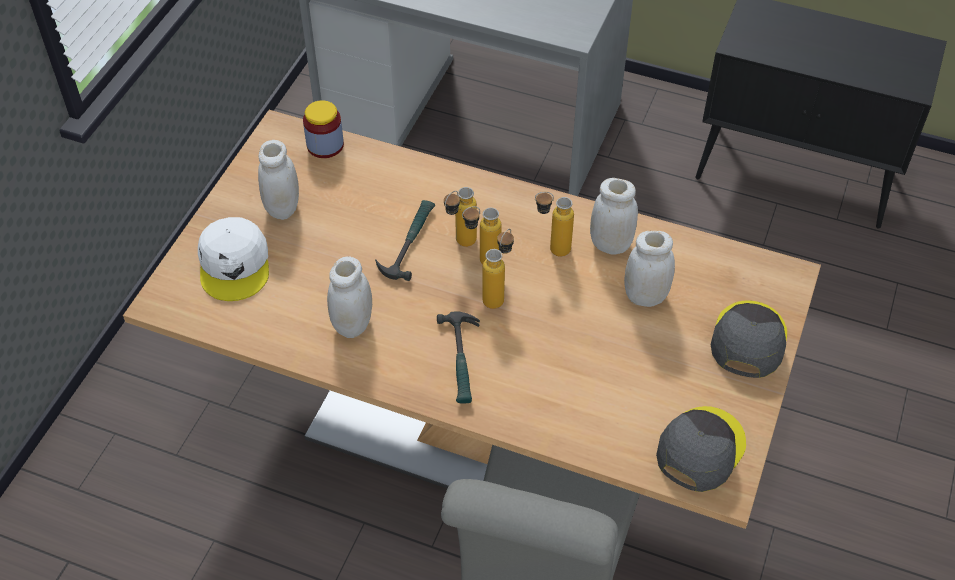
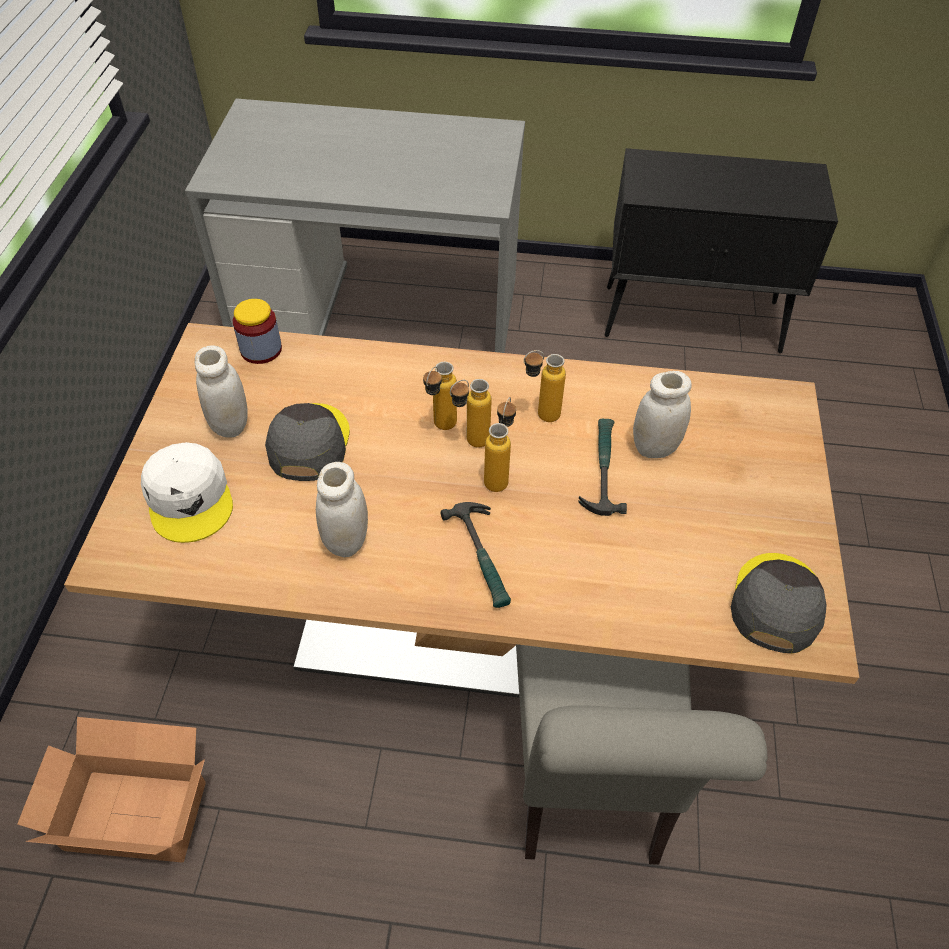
camera: 15 degrees left, 0 degrees up
(144, 525) = (135, 810): none -> cardboard box
(408, 243) = (383, 437): hammer -> hammer (601, 470)
(610, 244) = (599, 400): white jar -> none
(748, 340) = (776, 473): grey cap -> grey cap (308, 443)

